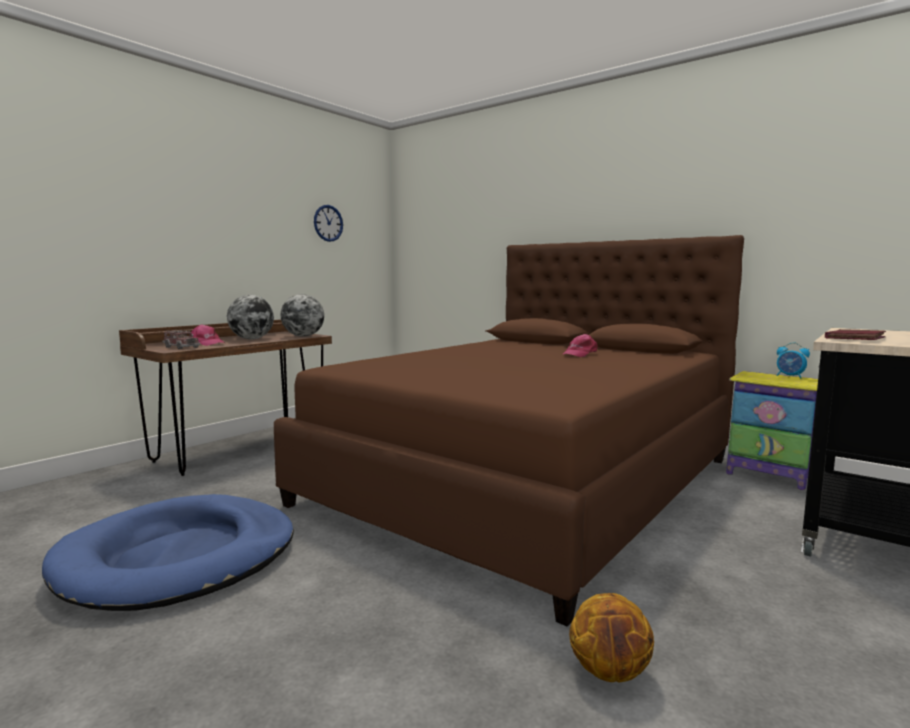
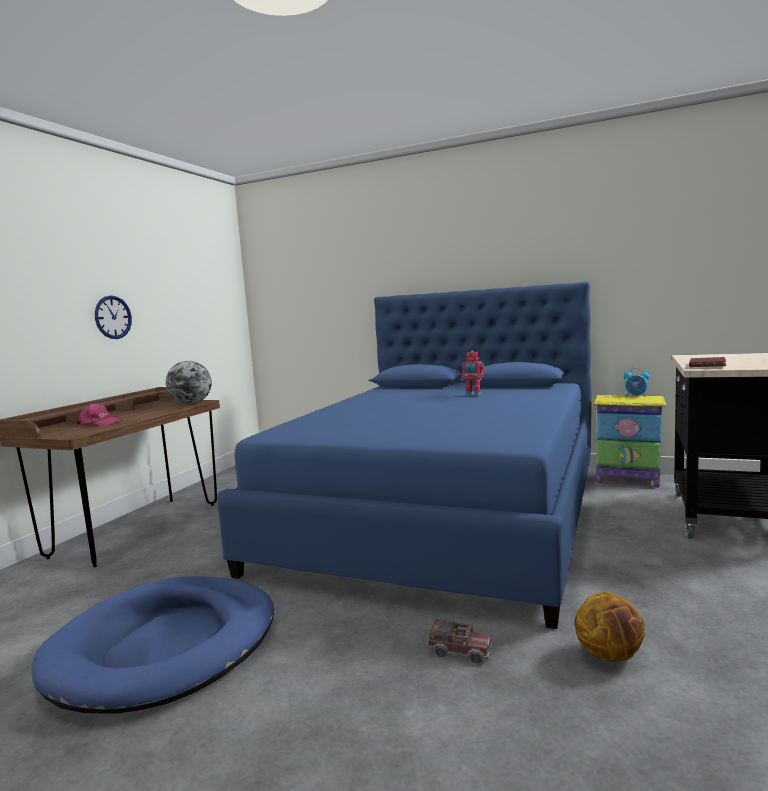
camera: 15 degrees left, 0 degrees up
(181, 347) = (79, 430): toy truck -> toy truck (460, 651)
(251, 339) = (140, 412): globe -> none
(328, 223) = (187, 283): wall clock -> wall clock (113, 317)
(527, 481) = (443, 515): brown bed -> blue bed
(579, 354) = (473, 395): pink cap -> toy robot

